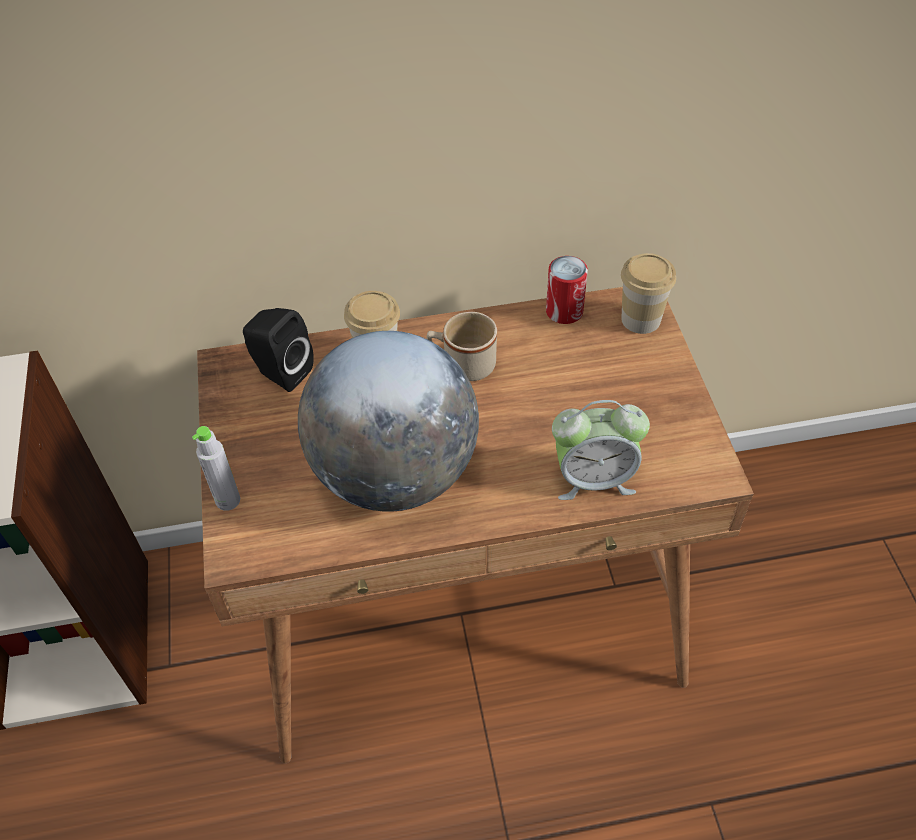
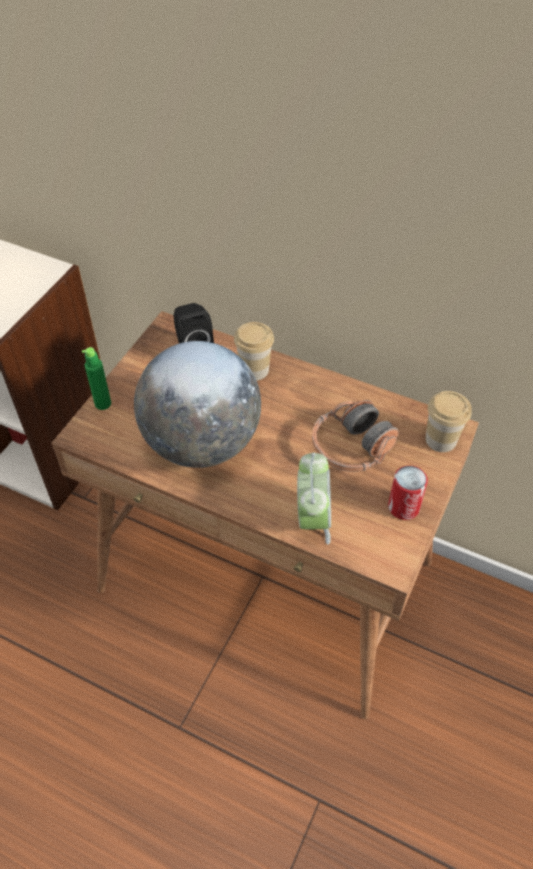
camera: 35 degrees right, 0 degrees up
(228, 500) = (103, 403): grey bottle -> green bottle
(462, 364) = (299, 403): beige mug -> none
(562, 379) = (351, 447): none -> headphones
(564, 311) = (394, 406): can -> can (403, 507)
(593, 478) = (312, 518): alarm clock -> alarm clock turned 120 degrees counterclockwise

